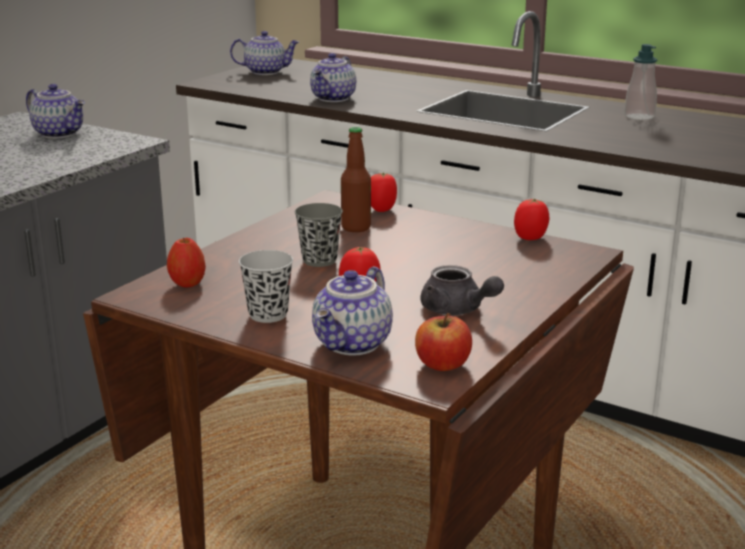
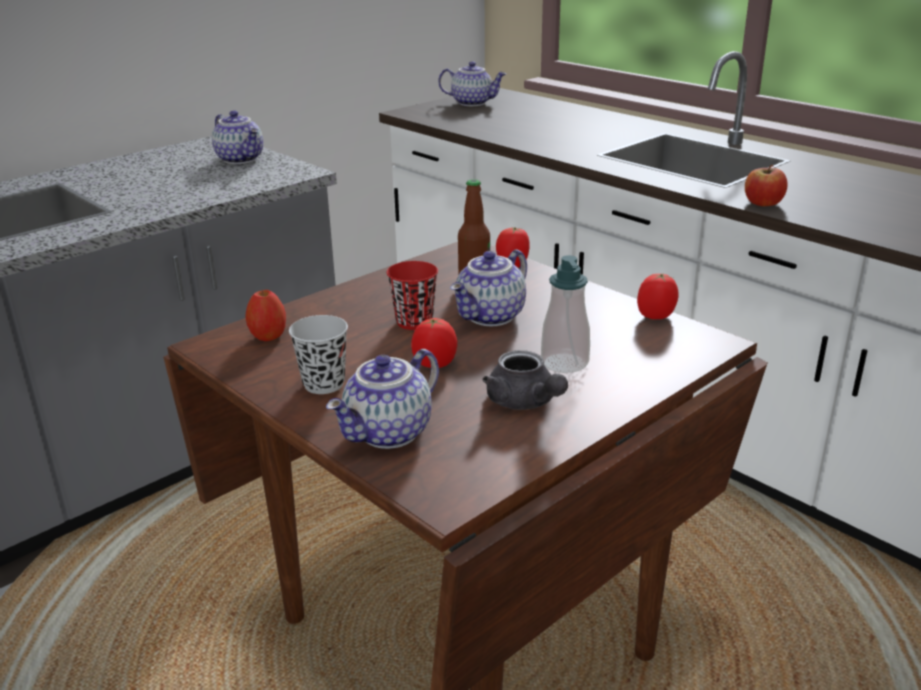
camera: 15 degrees right, 5 degrees up
(319, 260) = (414, 322): grey cup -> red cup
(334, 99) = (521, 136): teapot -> teapot (491, 317)
(443, 364) = (470, 474): apple -> apple (763, 203)
(639, 116) = (842, 176): soap dispenser -> soap dispenser (564, 362)

